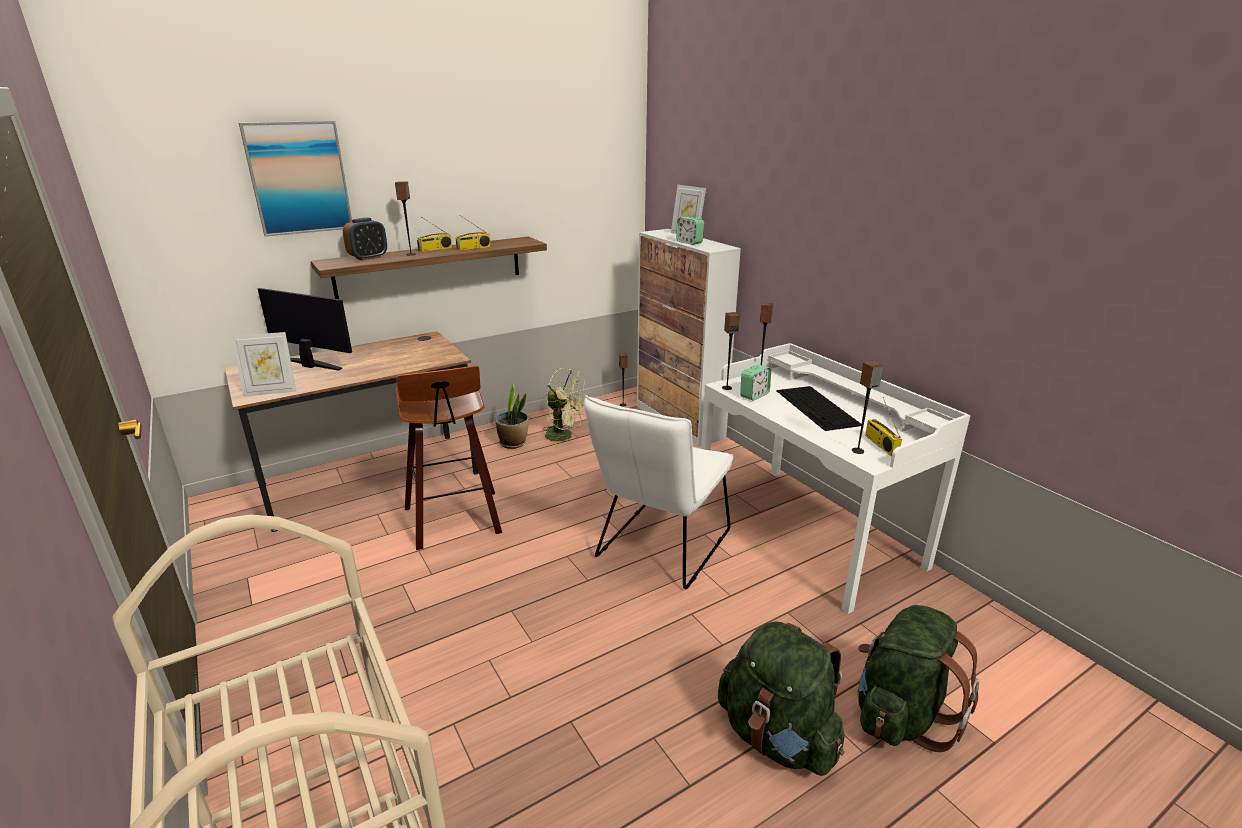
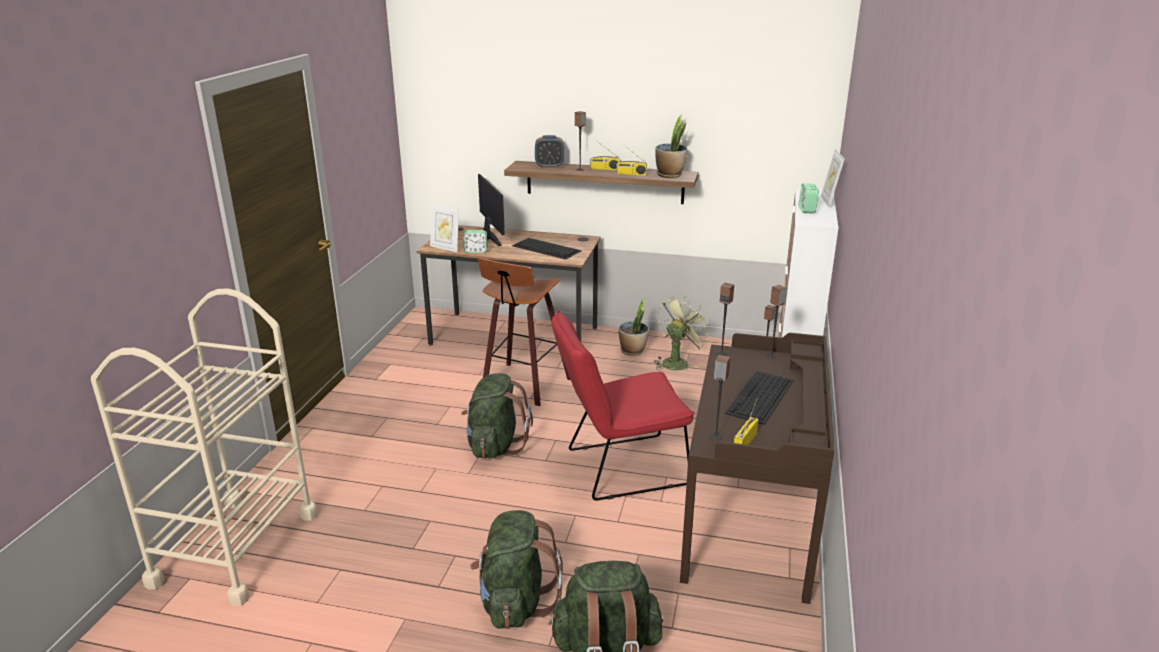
camera: 45 degrees right, 0 degrees up
(298, 178) = (516, 99): picture -> none
(402, 356) = (547, 248): none -> keyboard
(512, 242) = (670, 175): none -> potted plant
(517, 596) = (495, 446): none -> green backpack
(565, 436) = (677, 362): green fan -> green fan turned 120 degrees counterclockwise
(659, 549) = (619, 468): white chair -> red chair
(754, 395) = (730, 367): alarm clock -> alarm clock (476, 251)
(807, 531) = (751, 519): white desk -> brown desk

